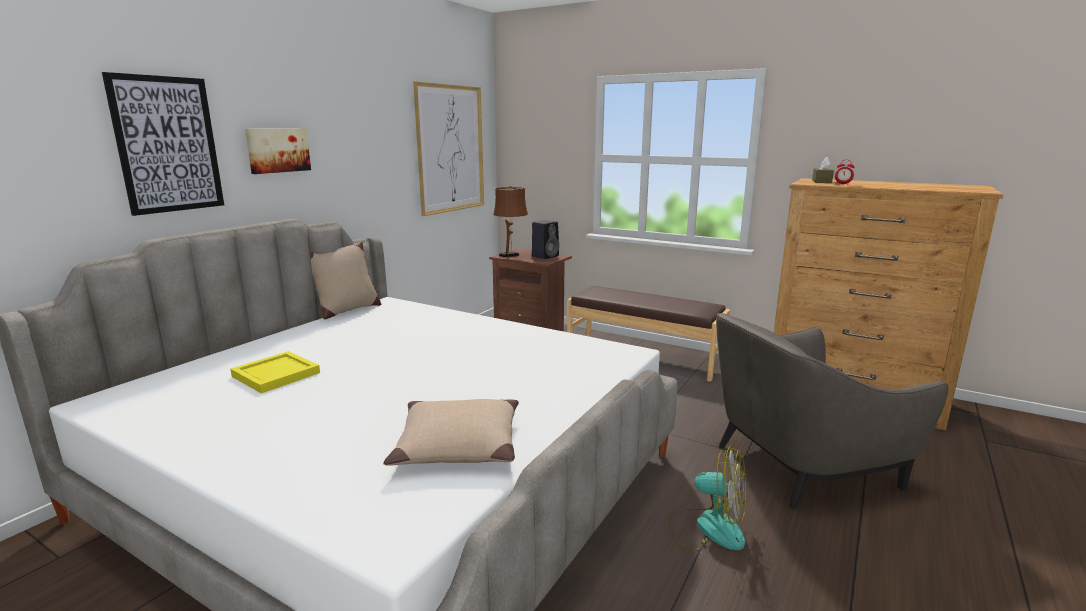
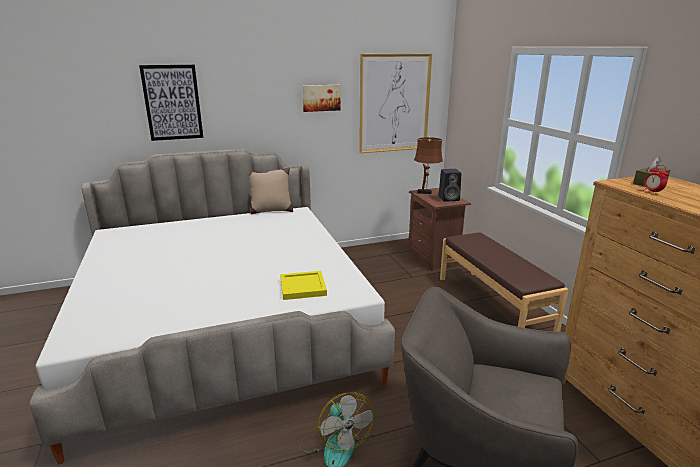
camera: 40 degrees right, 5 degrees up
(277, 150) = (242, 105): picture -> picture (321, 98)
(277, 374) = (179, 241): yellow tray -> yellow tray (303, 287)
(458, 446) = (168, 312): beige pillow -> none

